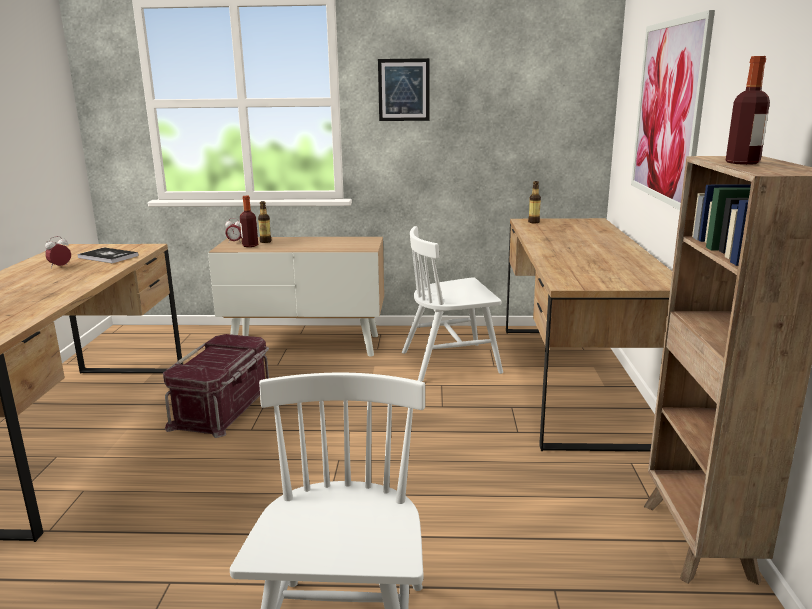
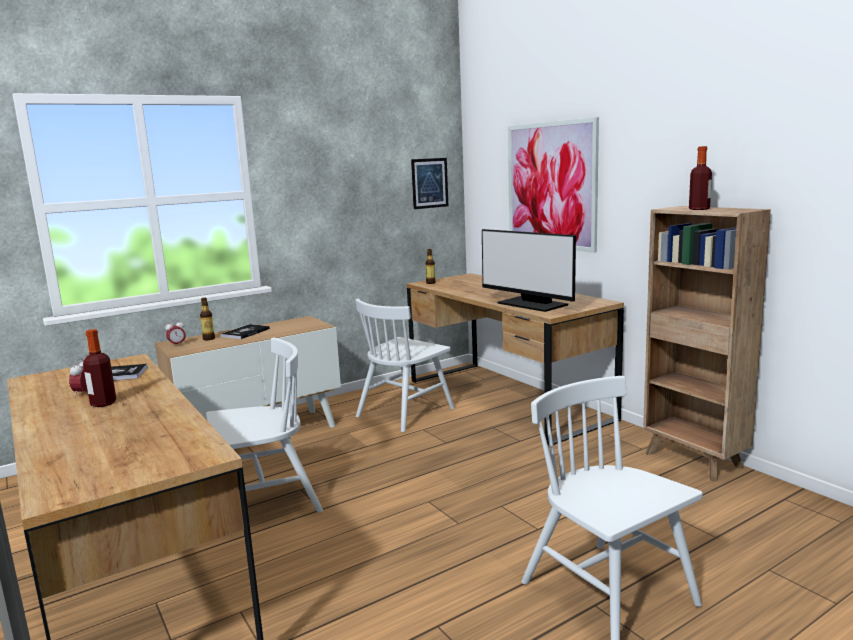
camera: 35 degrees left, 5 degrees down
(224, 406) = (264, 503): red storage box -> white chair
(250, 245) = (201, 344): bottle -> bottle (103, 403)
(300, 242) = (245, 332): none -> book
(404, 90) = (308, 181): picture -> picture (429, 183)
(574, 268) = (531, 304): none -> monitor

